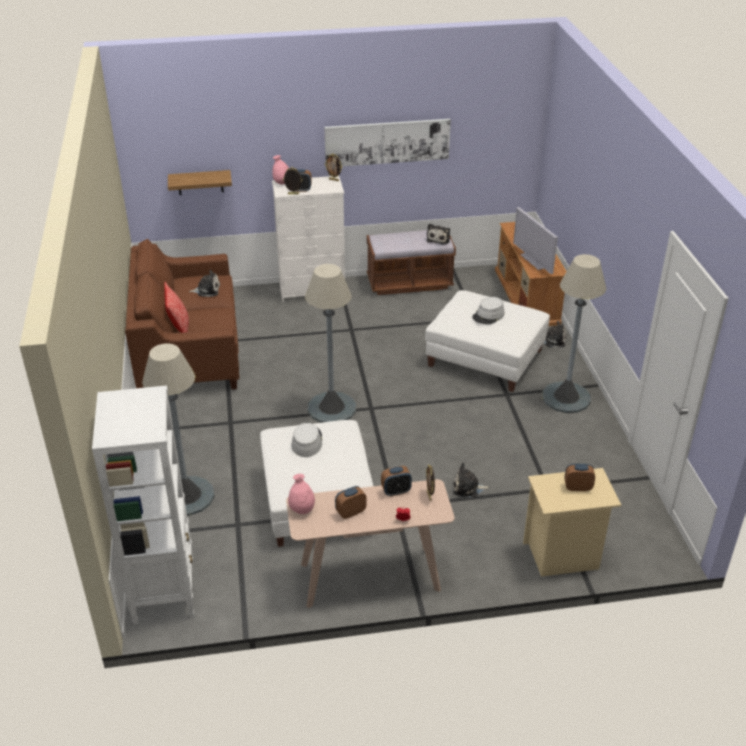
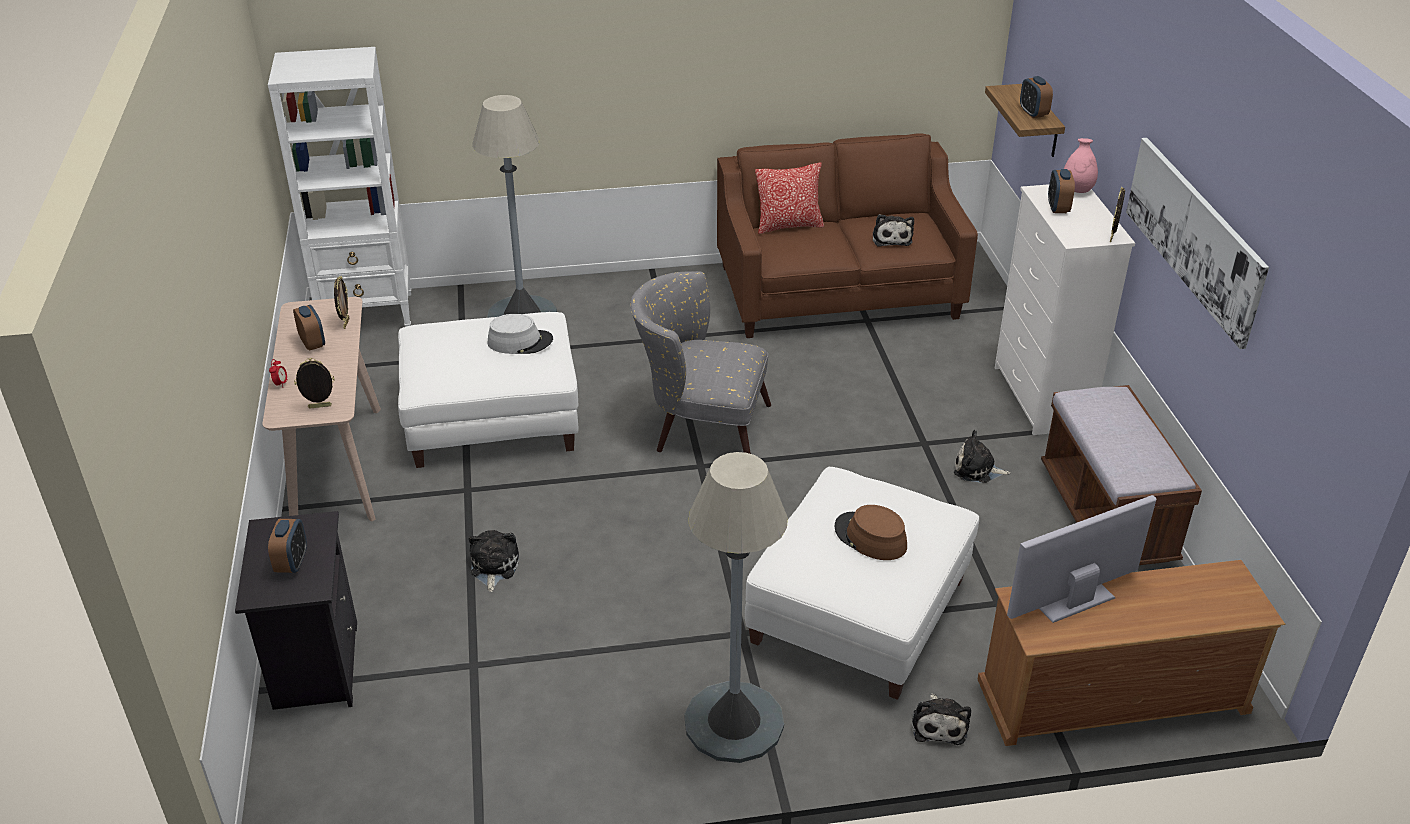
camera: 90 degrees right, 0 degrees up
(293, 194) = (1037, 201): picture frame -> picture frame (345, 323)
(302, 509) = (332, 308): pink vase -> none
(331, 408) = (700, 426): grey floor lamp -> grey armchair
(396, 491) = (340, 379): alarm clock -> alarm clock (1033, 113)
(439, 239) = (1139, 472): plush toy -> plush toy (977, 469)
(488, 315) = (870, 537): grey hat -> brown hat
(562, 556) = (315, 666): beige nightstand -> black nightstand

